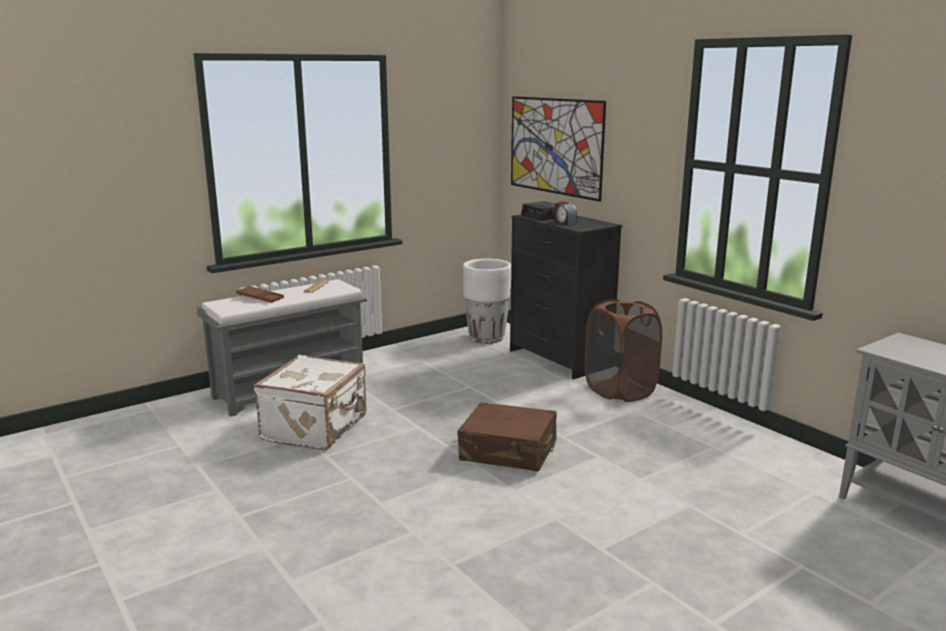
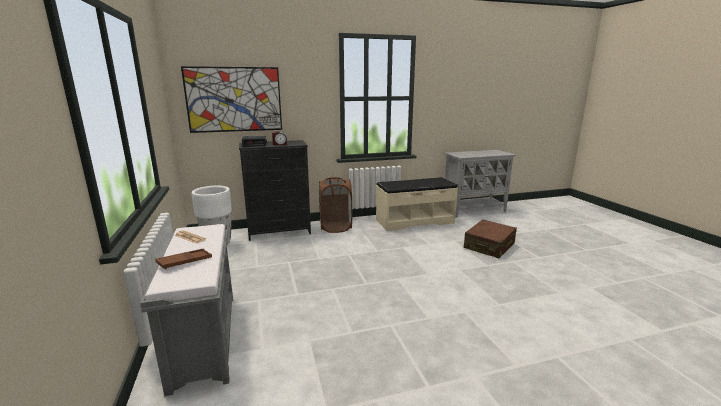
camera: 70 degrees left, 0 degrees up
(317, 428) = (300, 331): white suitcase -> none
(508, 451) = (384, 267): brown suitcase -> brown suitcase (489, 246)
(742, 452) = (414, 221): none -> beige bench

